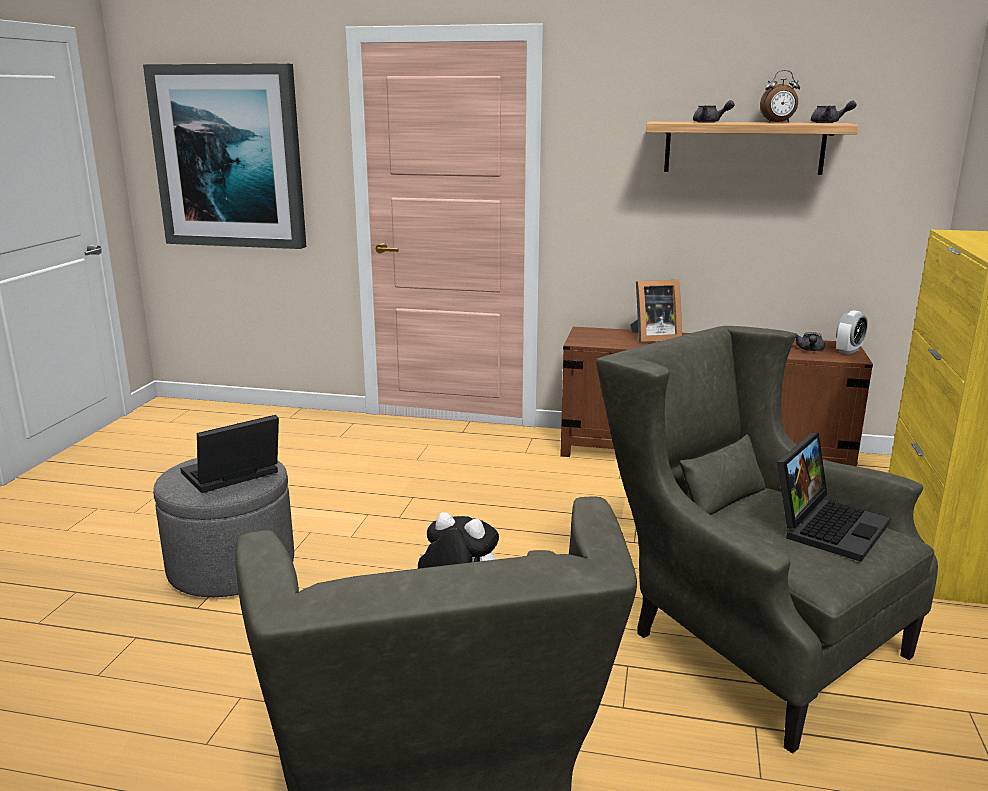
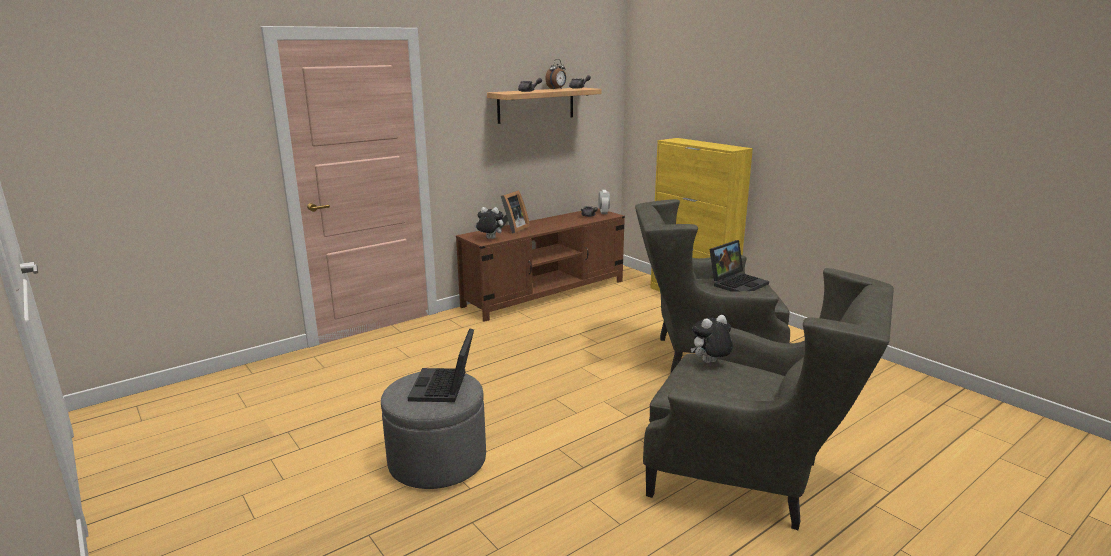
camera: 50 degrees left, 0 degrees up
(229, 157) = (145, 148): picture -> none
(595, 340) = (489, 239): none -> plush toy
(827, 526) = (737, 283): laptop -> laptop turned 60 degrees clockwise

